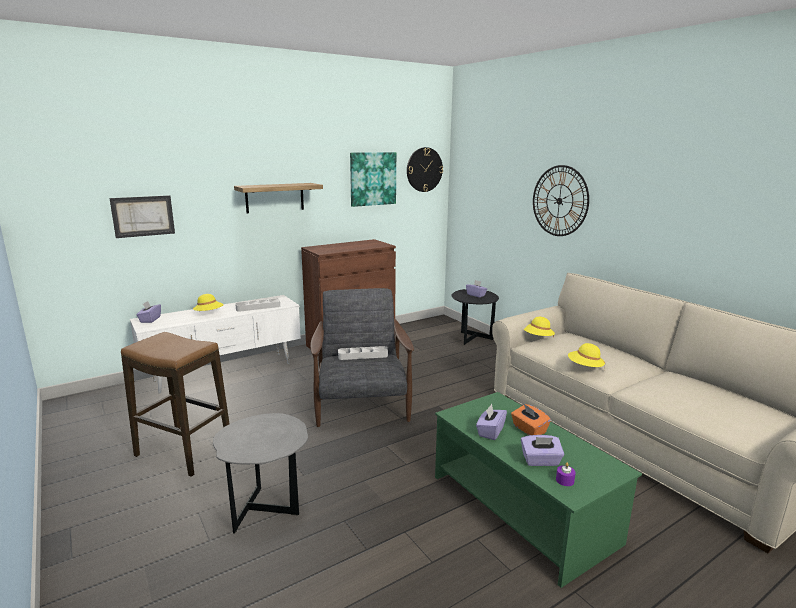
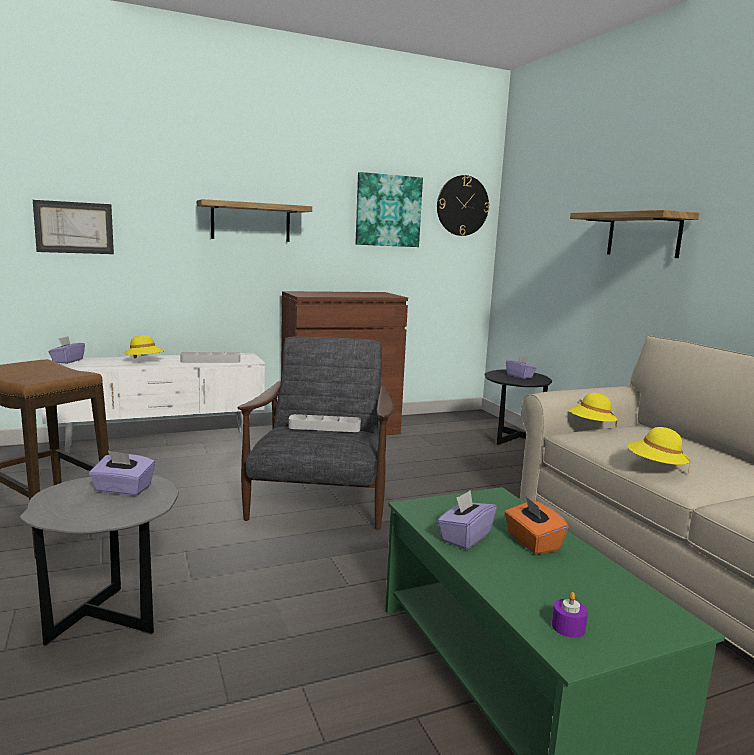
camera: 10 degrees right, 5 degrees down
(540, 461) = (534, 590): purple tissue box -> purple tissue box (123, 489)
(559, 201) = (643, 235): wall clock -> shelf

